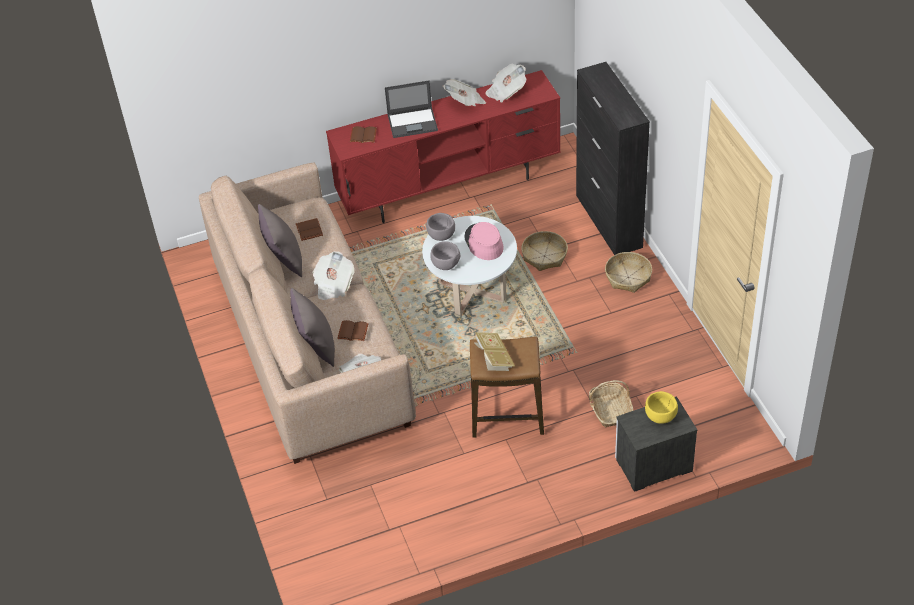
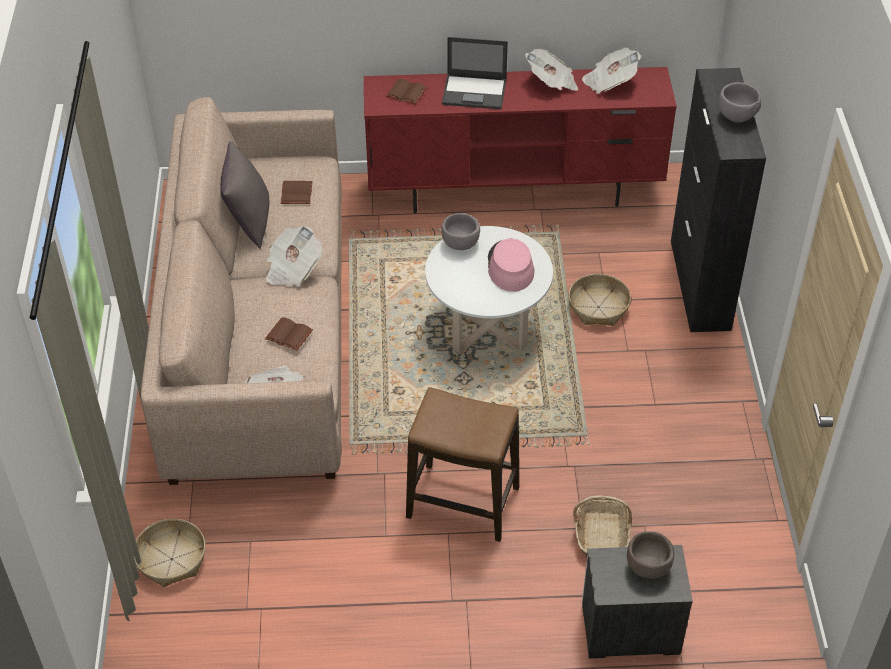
camera: 15 degrees right, 0 degrees up
(316, 347) = (235, 342): grey pillow -> none
(446, 265) = (449, 282): grey bowl -> grey bowl (736, 116)
(493, 359) = (447, 422): book -> none
(628, 277) = (696, 364): basket -> basket (171, 559)
(660, 416) = (648, 567): yellow bowl -> brown bowl

